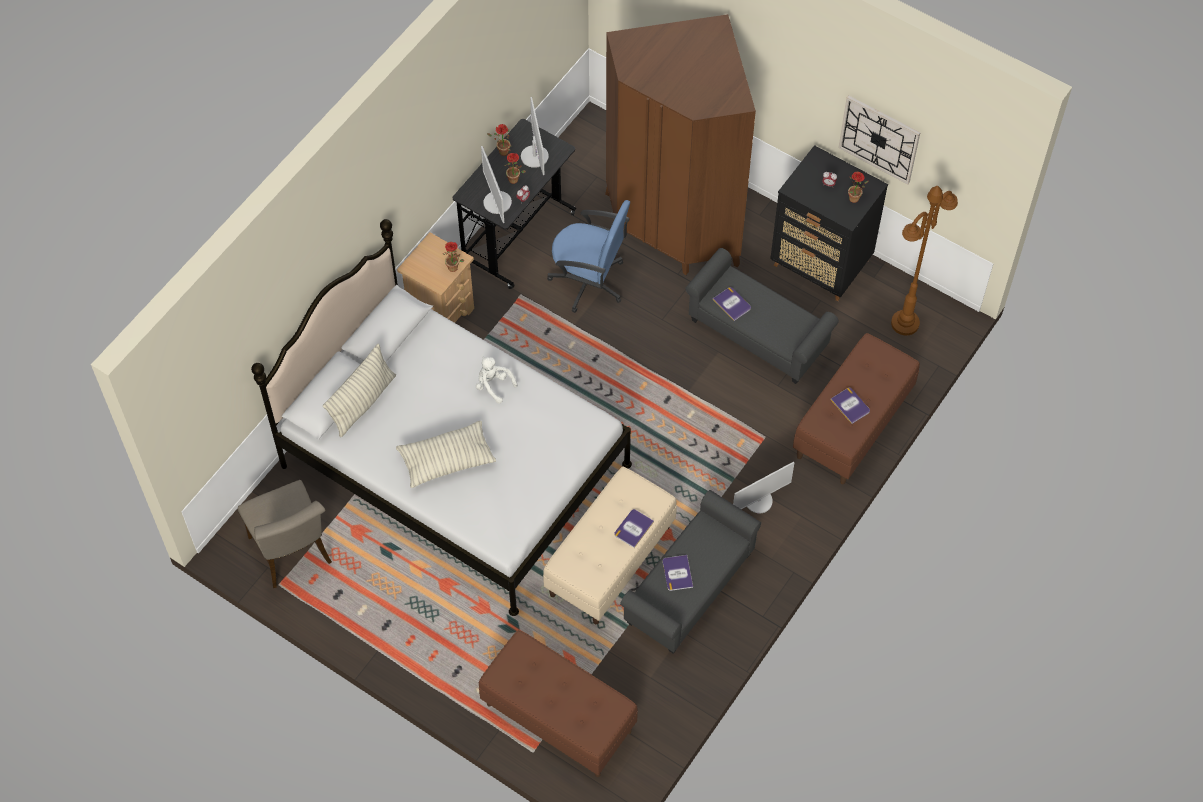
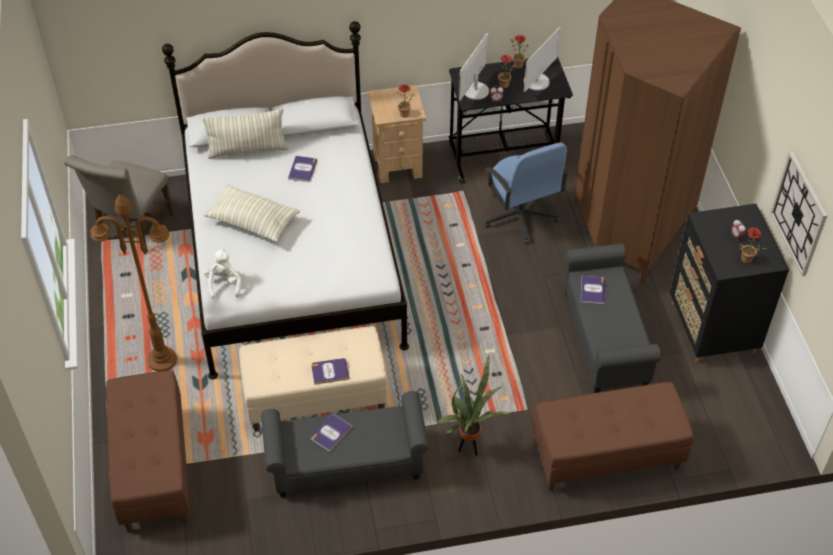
camera: 45 degrees right, 10 degrees down
(493, 385) = (341, 201): white plush toy -> white plush toy (224, 284)
(759, 501) = (469, 448): monitor -> potted plant
(850, 405) = (596, 421): book -> book (303, 169)
(905, 323) = (734, 419): brown floor lamp -> brown floor lamp (162, 360)

